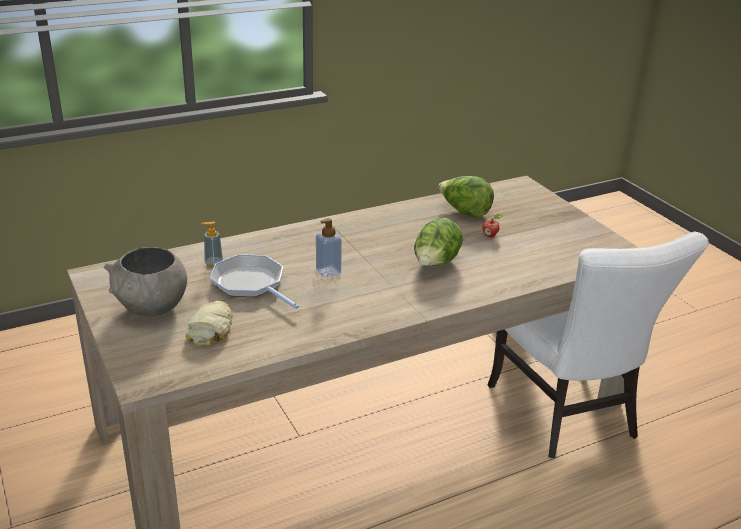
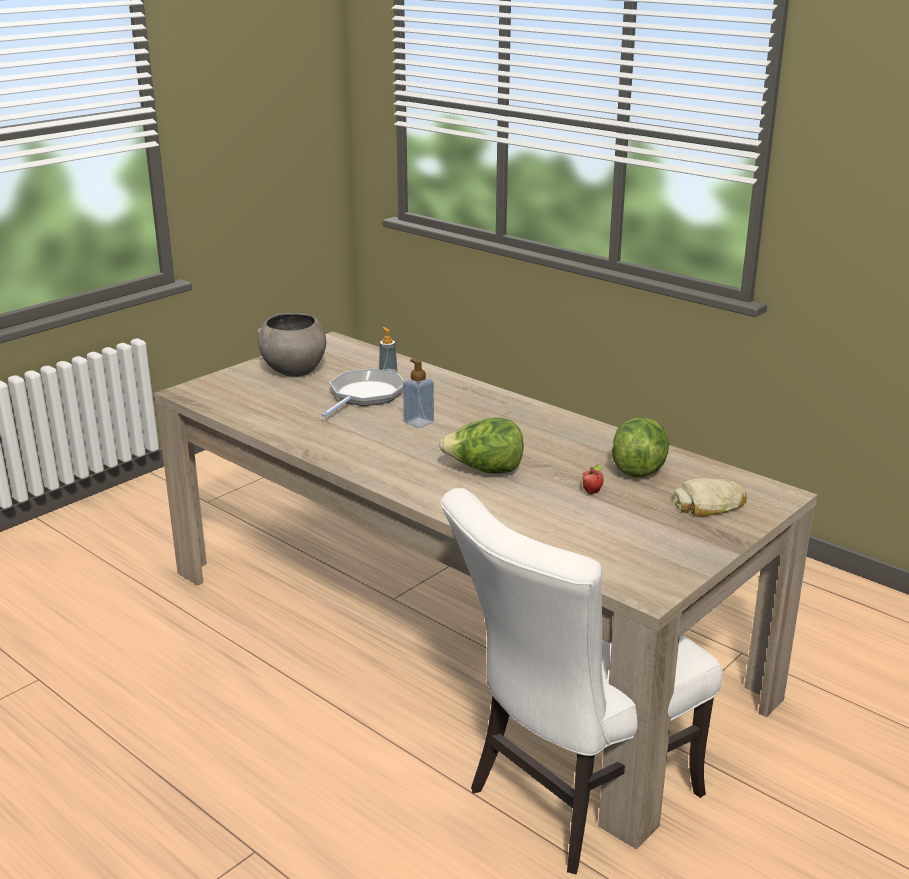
camera: 70 degrees right, 5 degrees down
(212, 329) = (277, 397): bread -> bread (710, 505)

